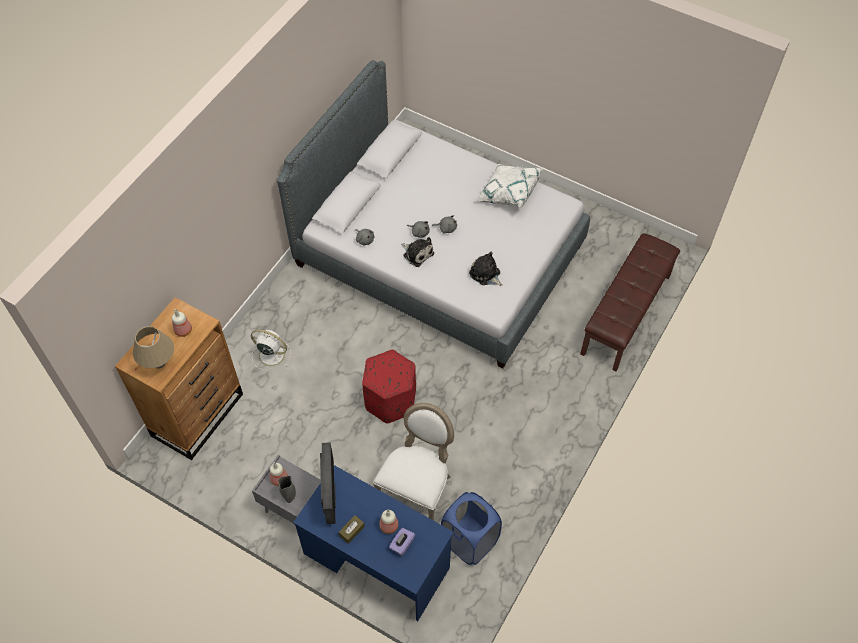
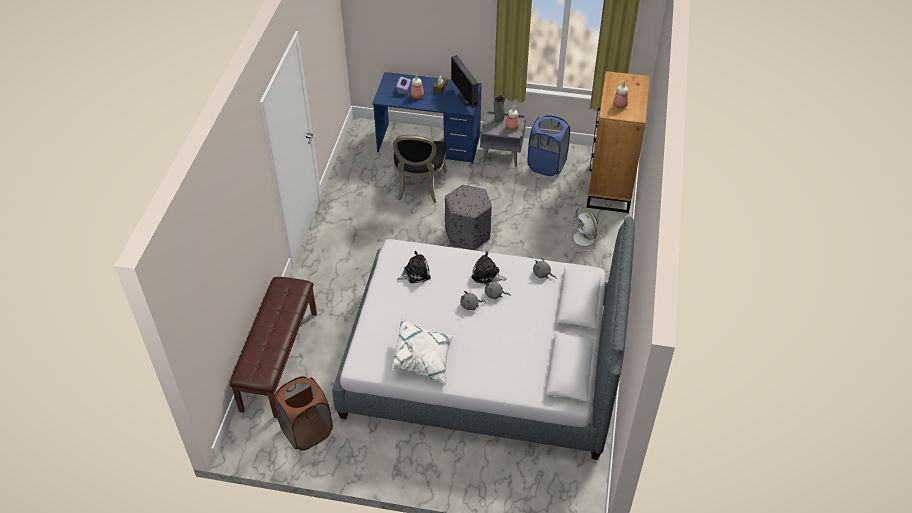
camera: 160 degrees right, 10 degrees down
(159, 363) = (620, 84): beige table lamp -> none
(270, 354) = (584, 239): white fan -> white fan turned 60 degrees clockwise
(390, 400) = (468, 234): red ottoman -> grey ottoman
(417, 488) = (419, 187): white chair -> black chair
(469, 541) = (368, 168): blue laundry basket -> blue laundry basket (547, 165)
(485, 274) = (415, 273): plush toy -> plush toy turned 45 degrees counterclockwise
(612, 243) = (307, 431): none -> brown laundry basket

